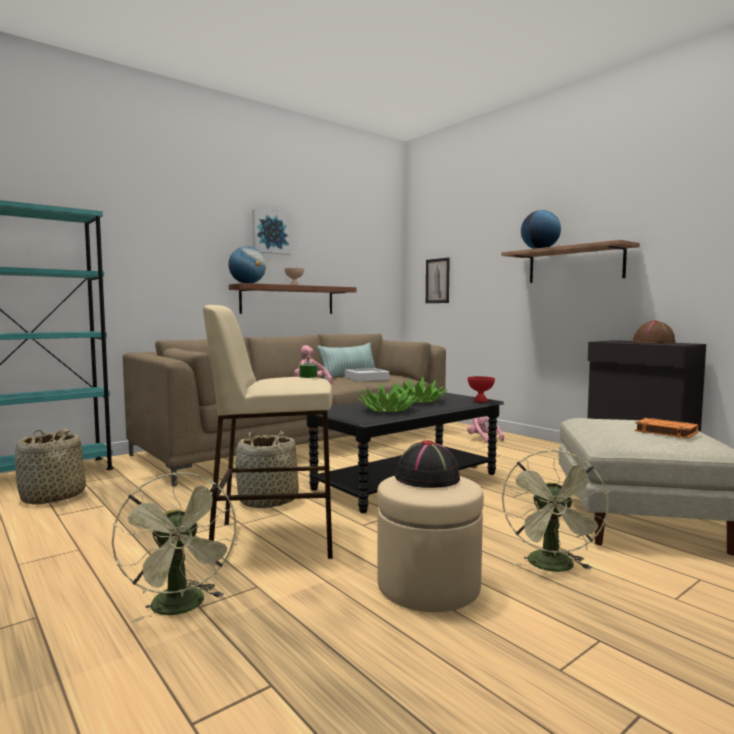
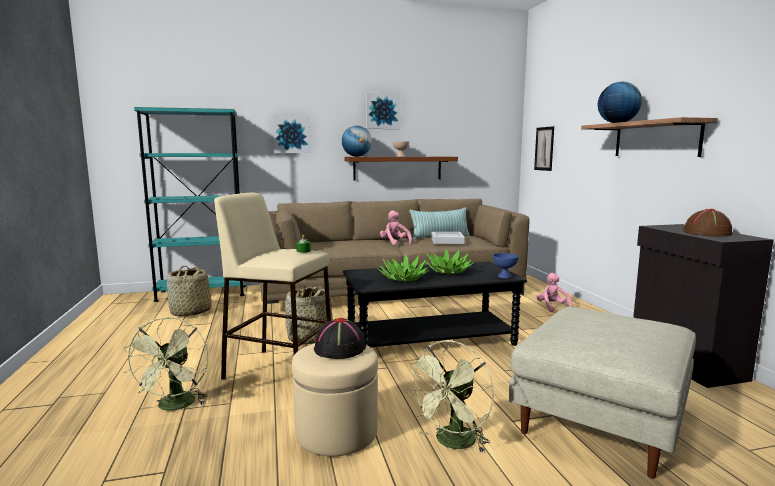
camera: 25 degrees right, 5 degrees up
(163, 253) = (291, 134): none -> picture
(480, 401) = (504, 276): red bowl -> blue bowl
(665, 432) = (620, 338): orange book -> none

